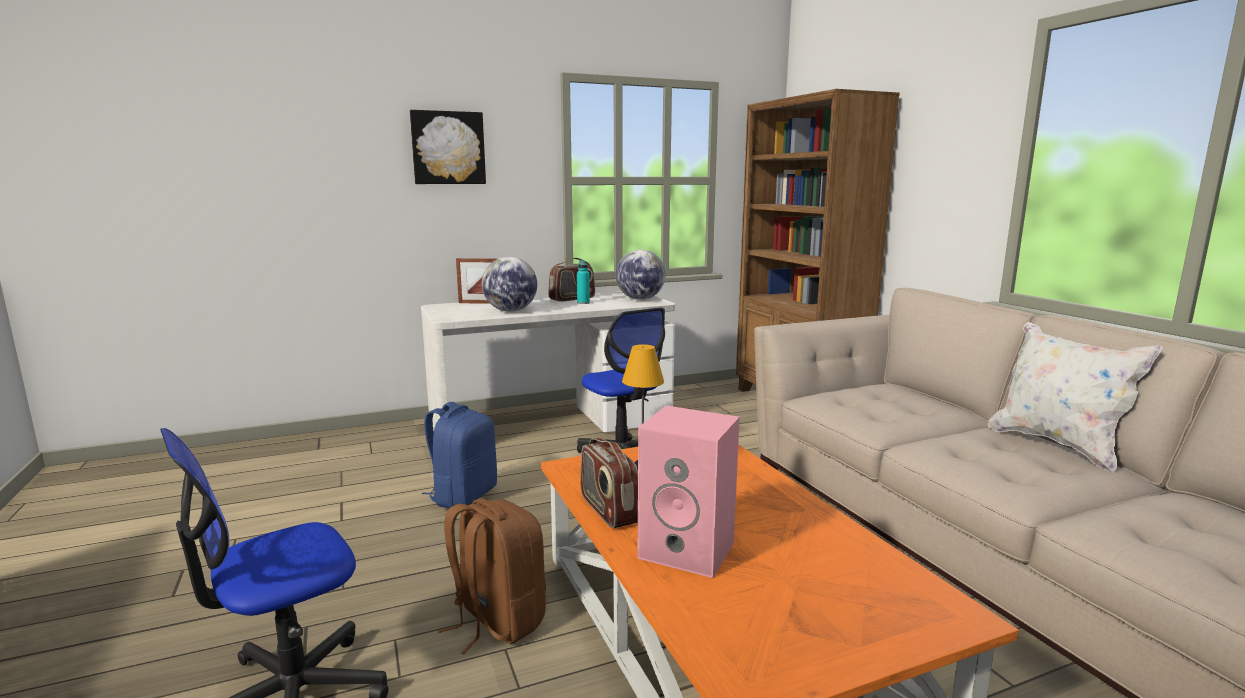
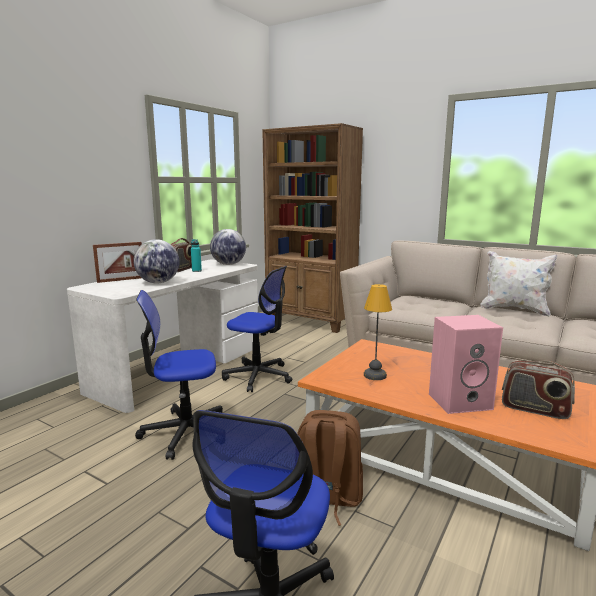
camera: 35 degrees left, 0 degrees up
(448, 148) = (67, 150): picture -> none
(463, 496) = (184, 432): blue backpack -> office chair
(608, 510) = (387, 395): radio -> radio (534, 409)

